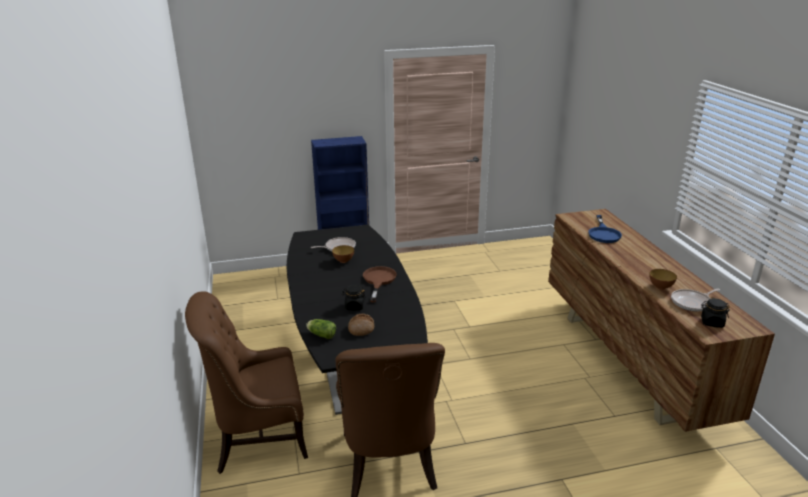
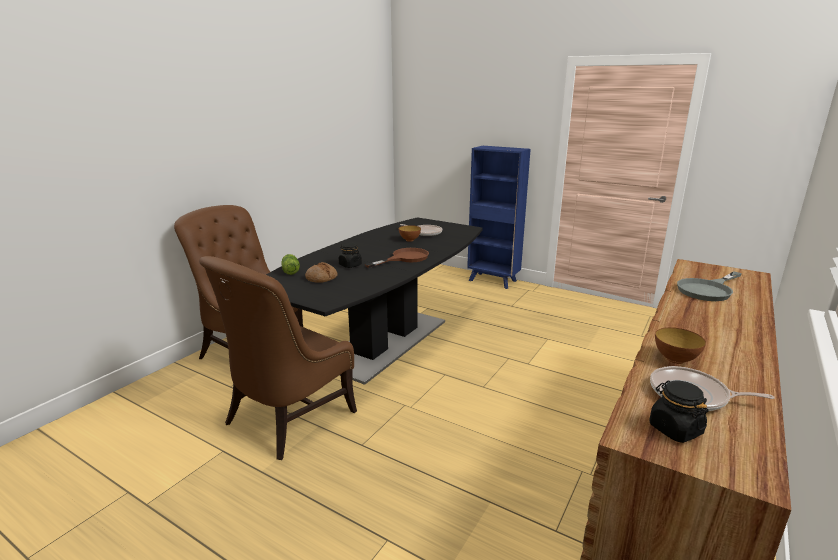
camera: 45 degrees right, 5 degrees down
(603, 233) = (708, 290): blue frying pan -> grey frying pan

